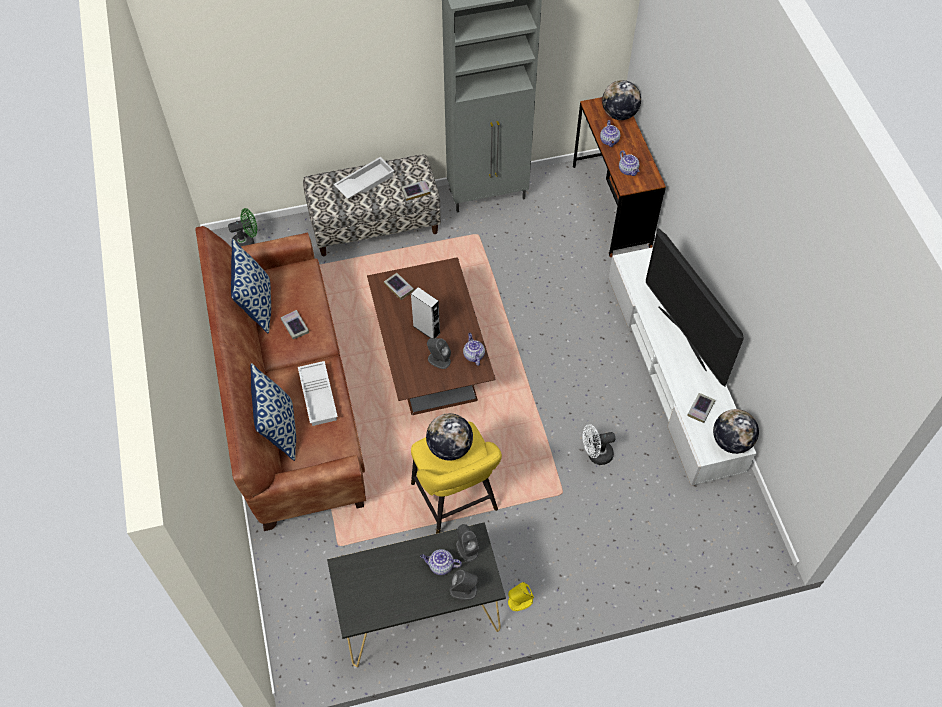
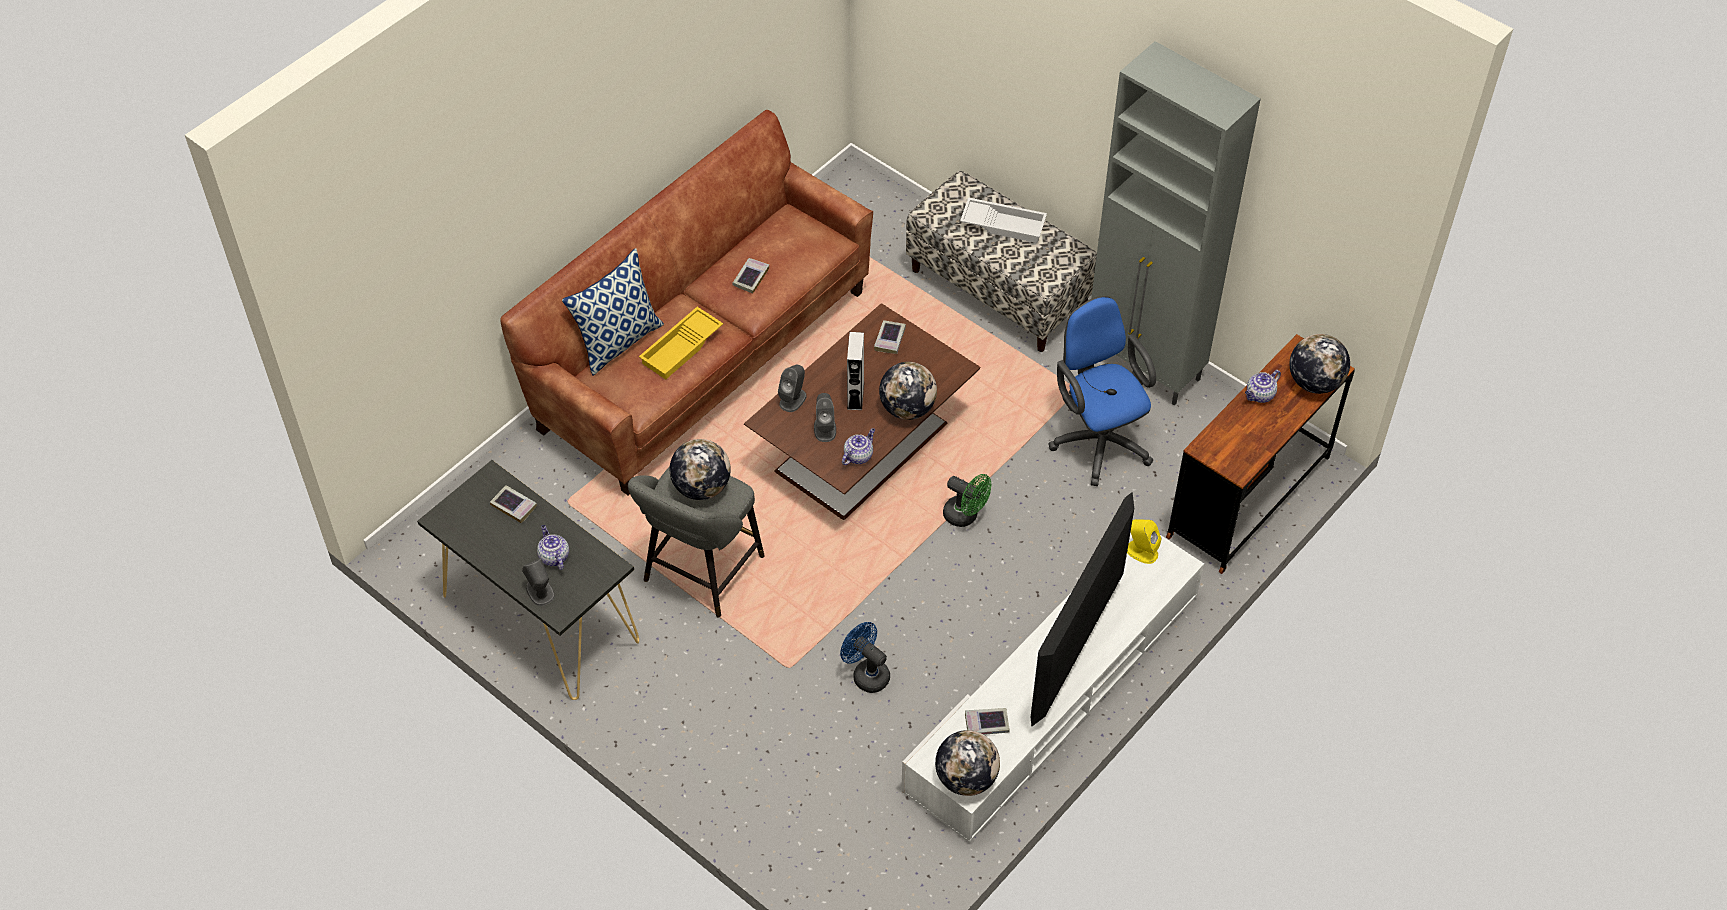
camera: 55 degrees right, 5 degrees down
(247, 243) = (869, 198): green fan -> green fan (965, 516)
(256, 305) = (751, 233): pillow -> none
(319, 396) = (682, 348): white tray -> yellow tray
(416, 191) = (1033, 275): book -> book (514, 506)
(456, 500) = (700, 573): yellow stool -> grey stool
(458, 310) = (907, 408): none -> globe
(467, 548) = (590, 568): grey speaker -> grey speaker (793, 399)
(519, 246) = (1098, 439): none -> blue office chair
(520, 601) = (622, 700): yellow speaker -> yellow speaker (1141, 551)
(596, 455) = (866, 674): white fan -> blue fan
(628, 170) = (1230, 438): teapot -> none

